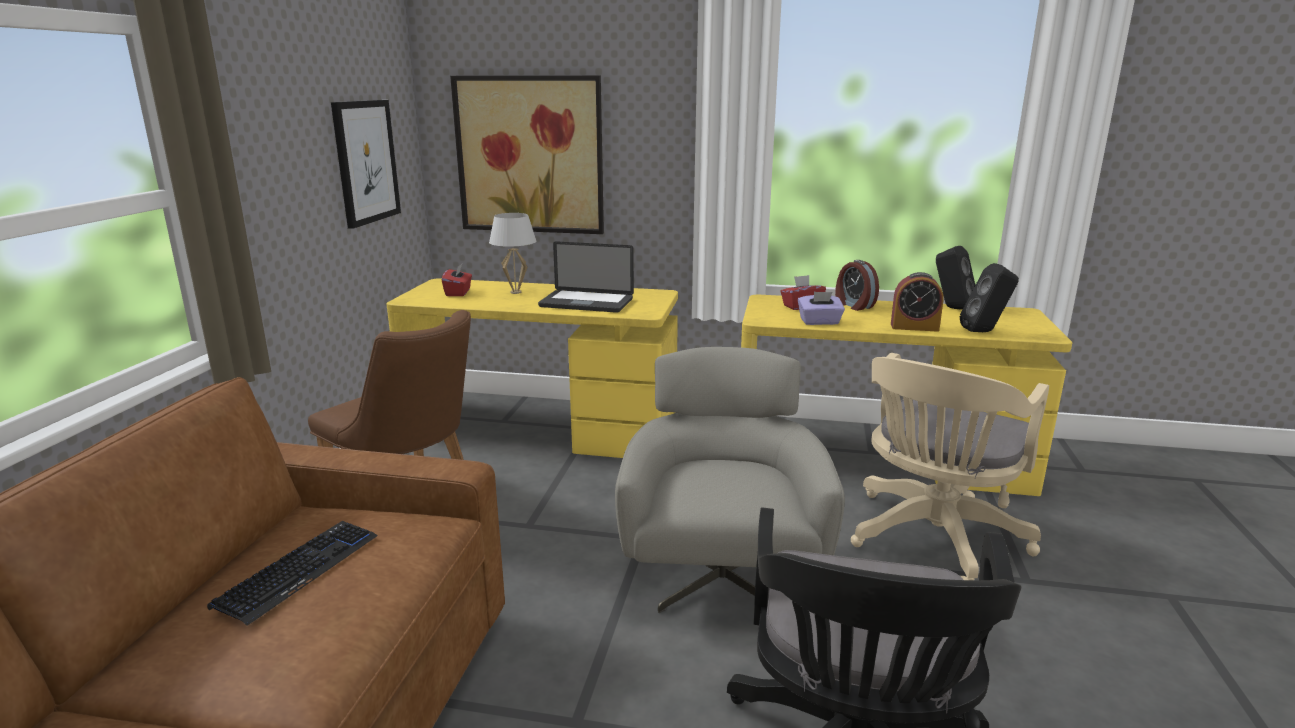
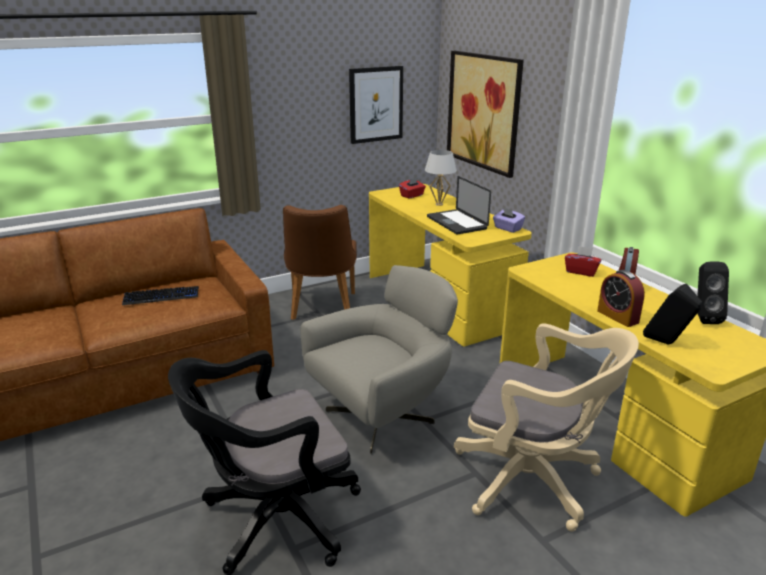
camera: 50 degrees right, 5 degrees up
(819, 322) = (559, 286): purple tissue box -> purple tissue box (507, 228)
(932, 540) = (533, 481): beige office chair -> beige office chair turned 150 degrees counterclockwise

